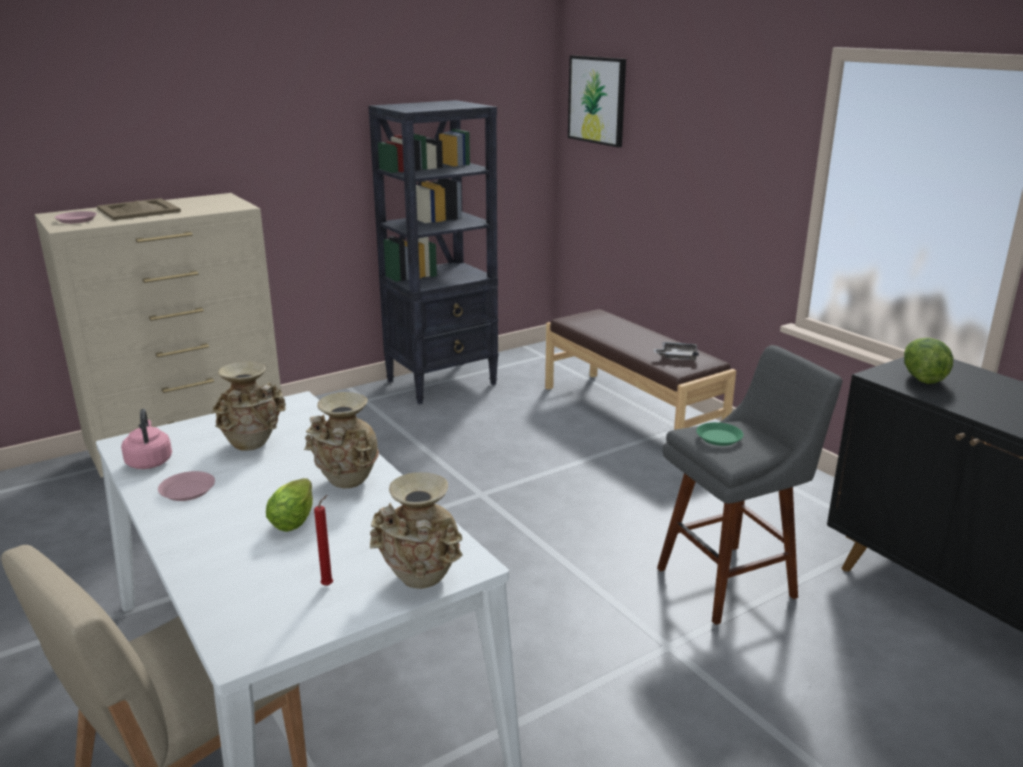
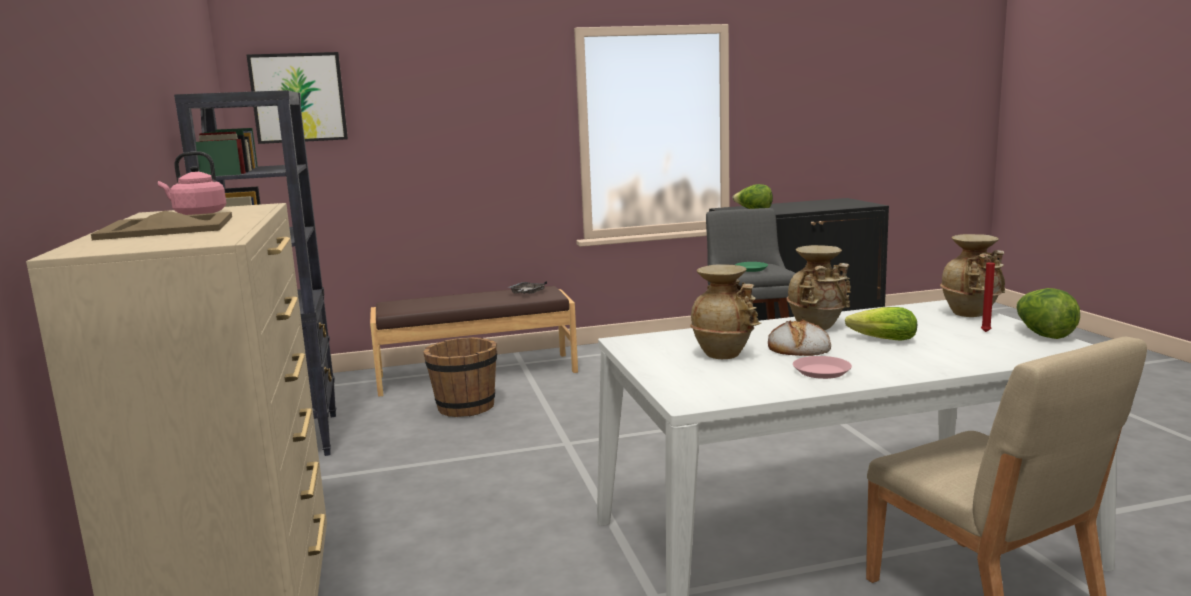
camera: 70 degrees left, 10 degrees down
(77, 220) = (170, 240): pink plate -> none
(149, 461) = (746, 388): pink kettle -> pink kettle (197, 214)
(268, 476) = (798, 347): none -> bread
(312, 628) = (1043, 335): none -> lettuce
(541, 429) = (465, 407): none -> brown bucket

